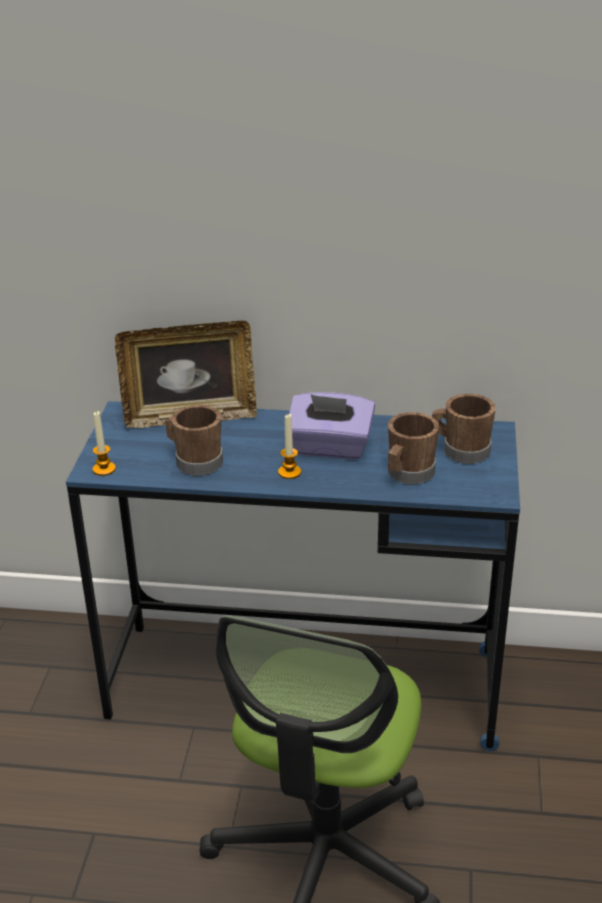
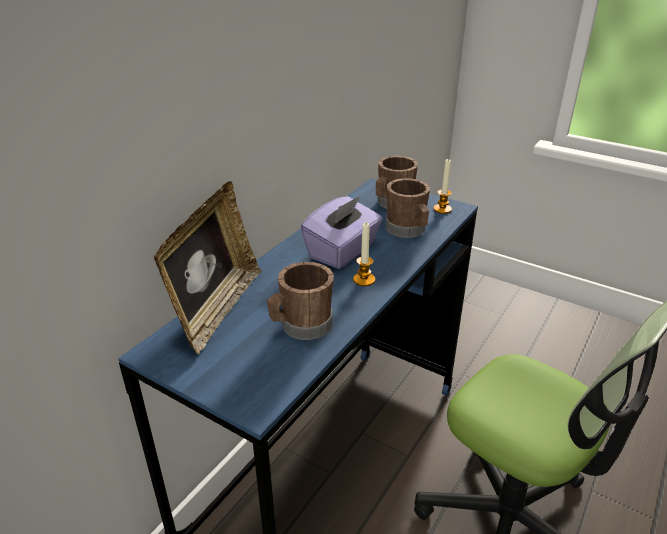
camera: 65 degrees left, 0 degrees up
(104, 469) = (261, 395): candle -> candle (442, 209)

